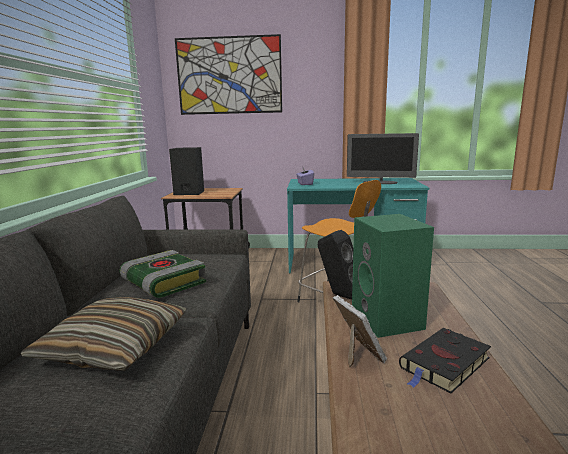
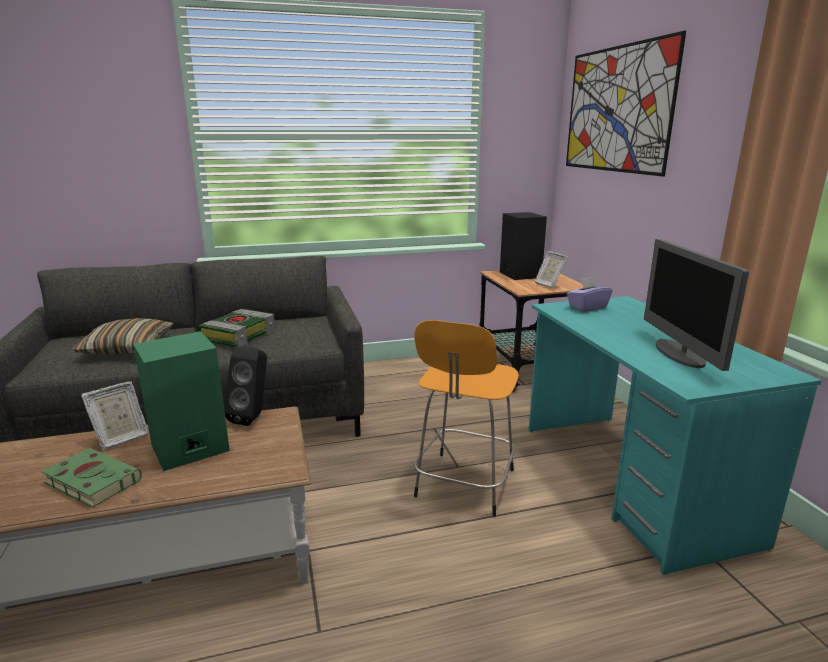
camera: 70 degrees right, 5 degrees up
(222, 191) = (549, 285): none -> picture frame
(444, 364) = (91, 481): black book -> green book

